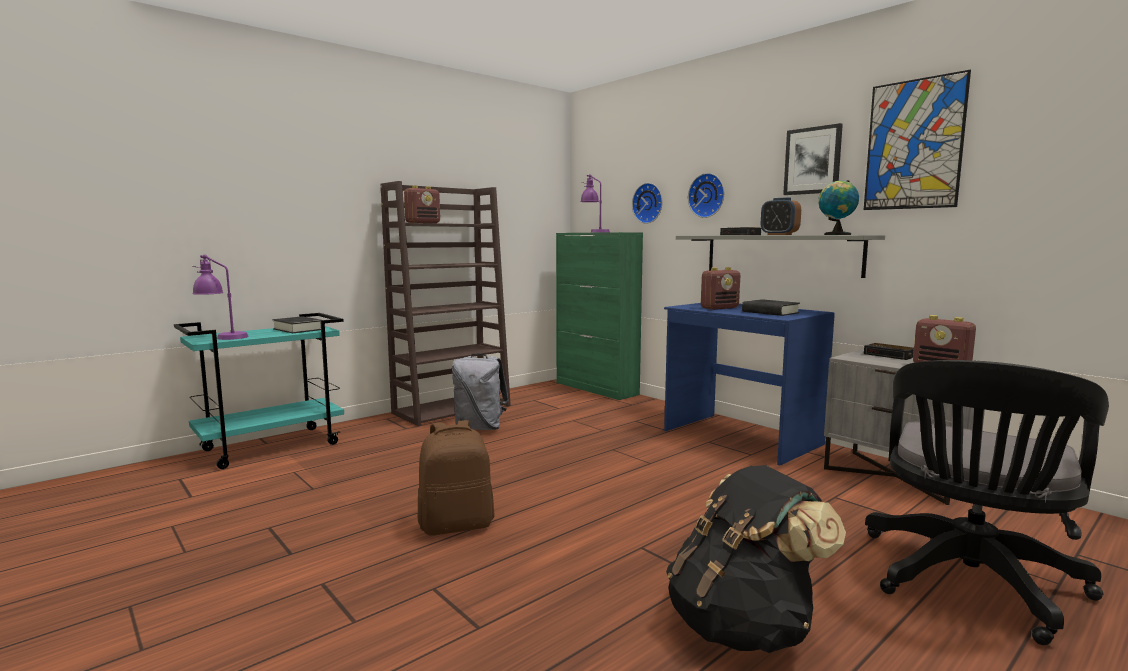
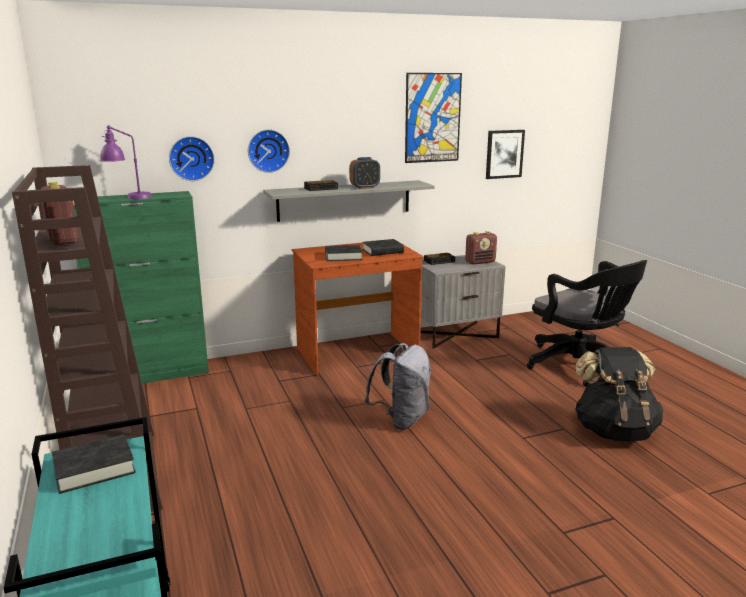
camera: 70 degrees left, 10 degrees up
(221, 337) = (96, 542): purple table lamp -> none
(457, 525) = (462, 510): brown backpack -> none
(480, 428) = (215, 465): grey backpack -> grey backpack (401, 419)
(719, 308) = (343, 256): radio -> black book
(740, 437) = (357, 354): blue desk -> brown desk
(812, 161) = (365, 124): picture -> picture (504, 154)
(835, 234) = (400, 184): globe -> none

